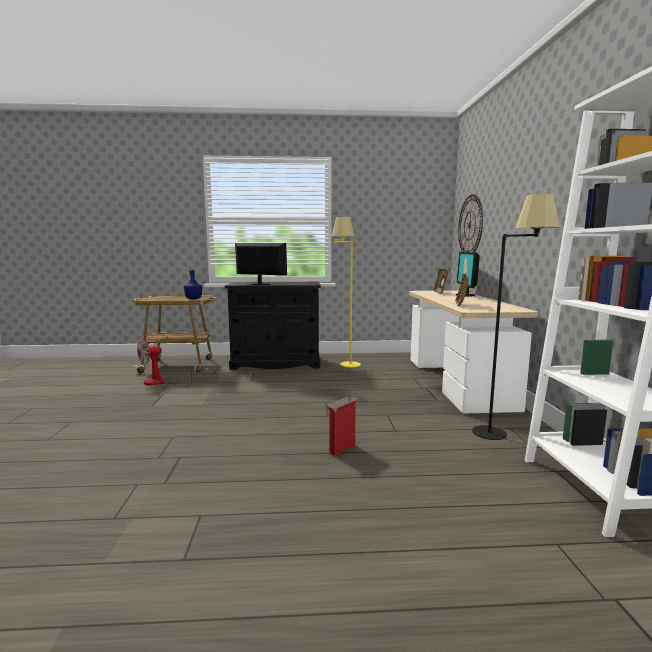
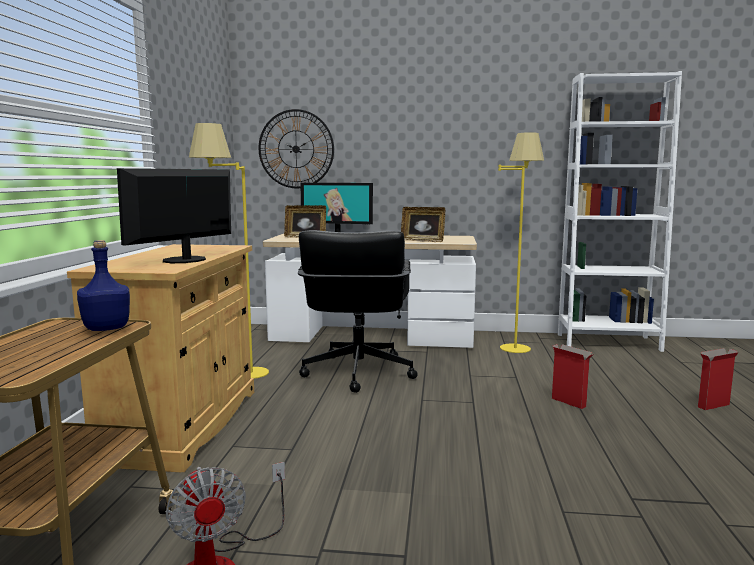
camera: 80 degrees left, 0 degrees up
(276, 363) = (183, 424): black cabinet -> beige cabinet
(367, 384) = (357, 373): none -> black office chair
(368, 531) = (713, 406): none -> cardboard box
(505, 433) = (515, 344): black floor lamp -> yellow floor lamp

